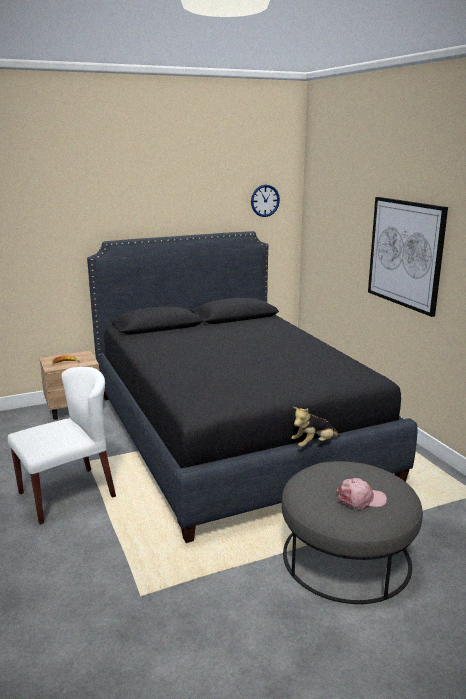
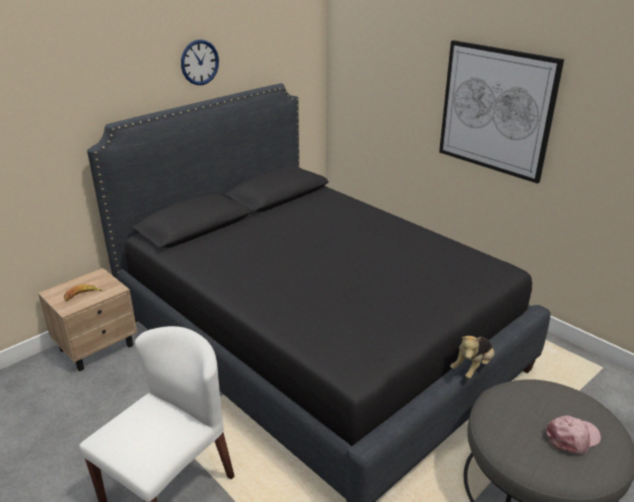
camera: 20 degrees left, 10 degrees up
(265, 200) = (288, 42): wall clock -> wall clock (199, 62)

